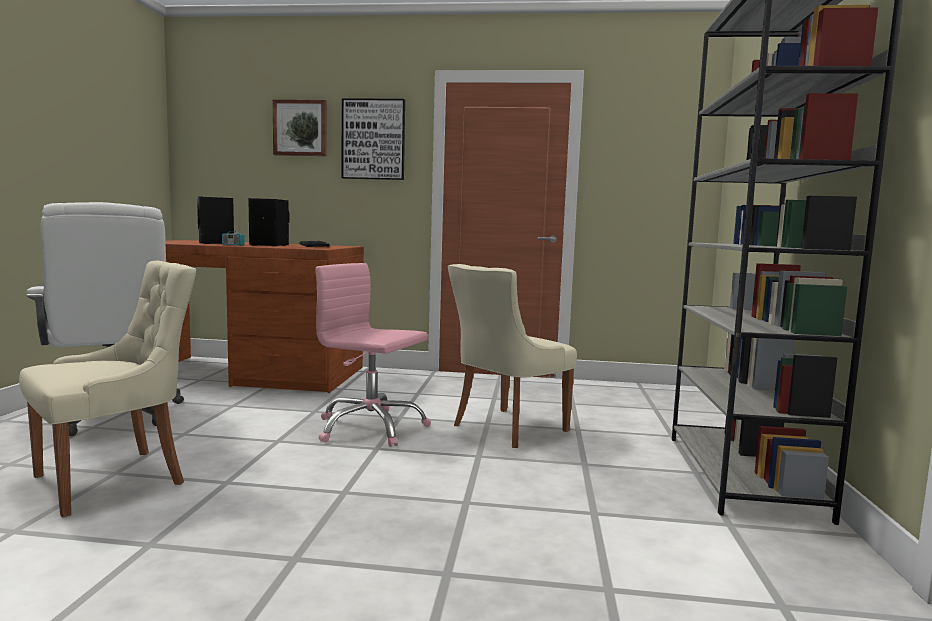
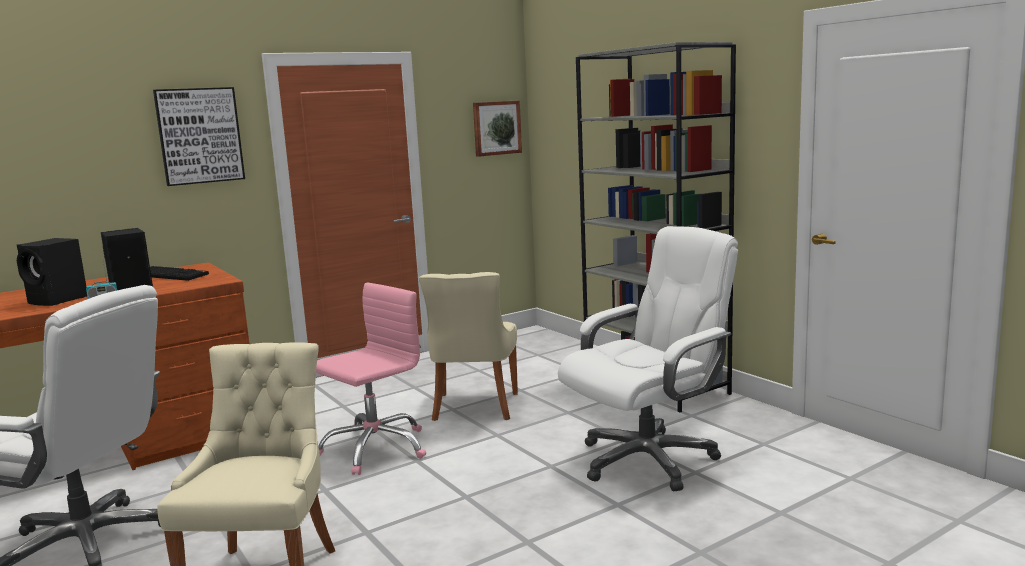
camera: 40 degrees left, 5 degrees up
(300, 128) = (97, 129): picture -> picture (496, 128)
(370, 428) = (374, 448): pink office chair -> pink office chair turned 150 degrees clockwise
(577, 545) = (648, 459): none -> white office chair

